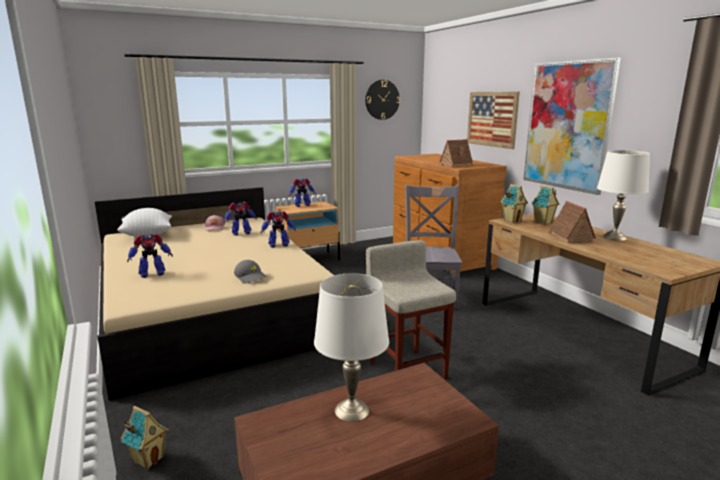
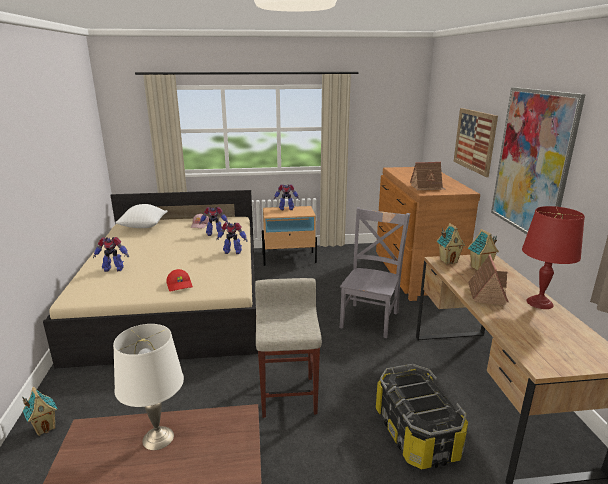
camera: 20 degrees right, 5 degrees up
(251, 277) = (180, 285): grey cap -> red cap
(382, 99) = (380, 108): wall clock -> none
(545, 373) = (416, 433): none -> storage box
(614, 237) = (539, 303): white table lamp -> red table lamp

